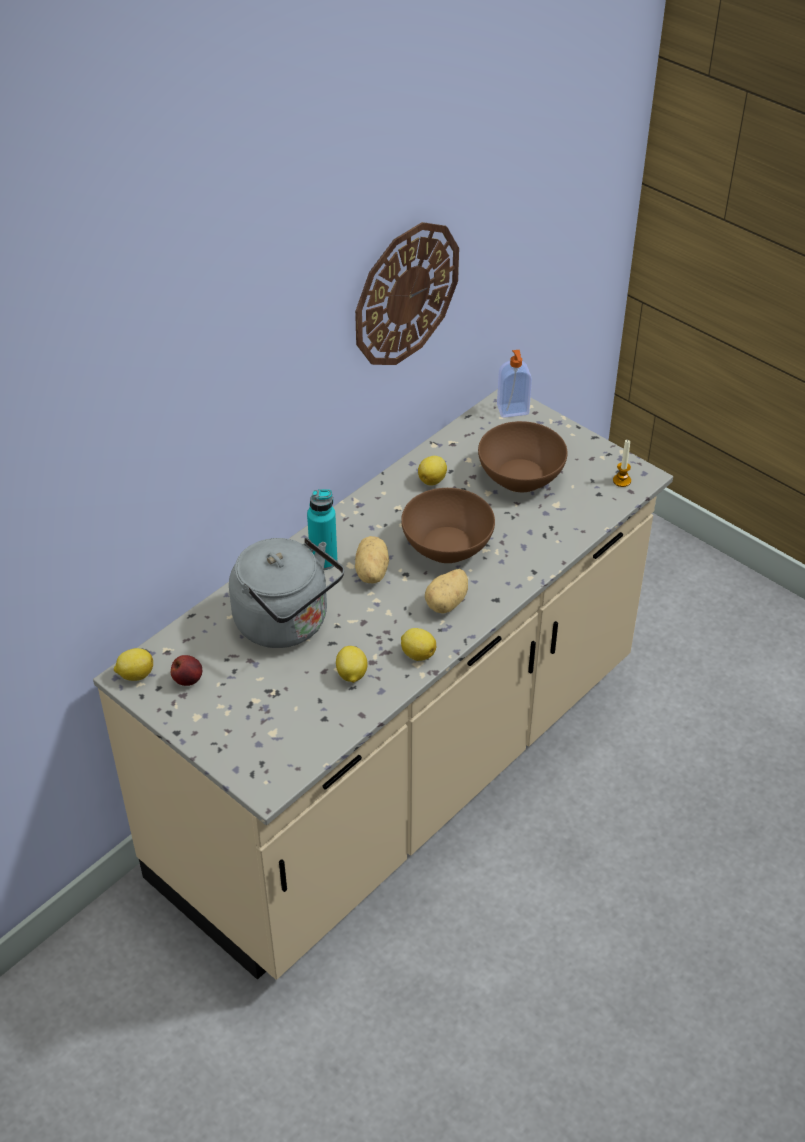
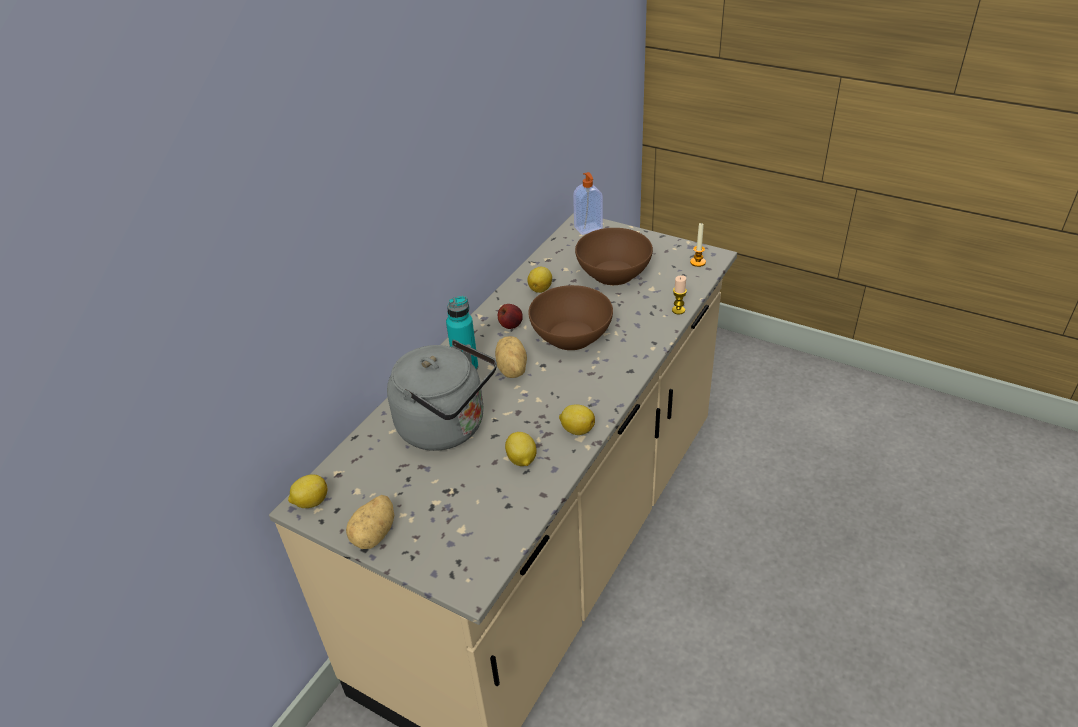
camera: 10 degrees left, 5 degrees down
(188, 680) = (364, 496): apple -> apple (510, 326)
(405, 294) = (495, 121): wall clock -> none
(447, 603) = (589, 382): potato -> potato (375, 534)
(575, 537) = (678, 310): none -> candle

